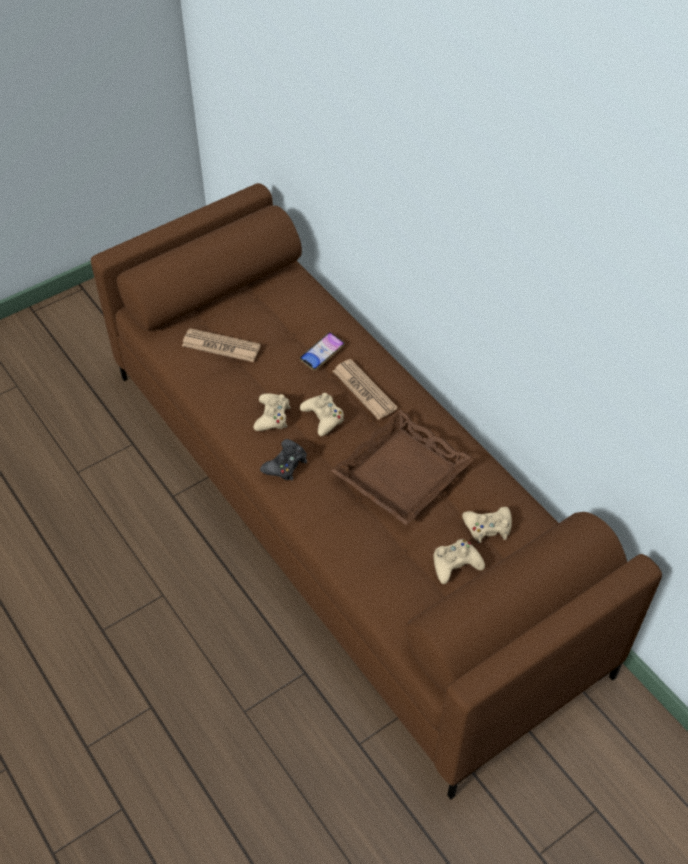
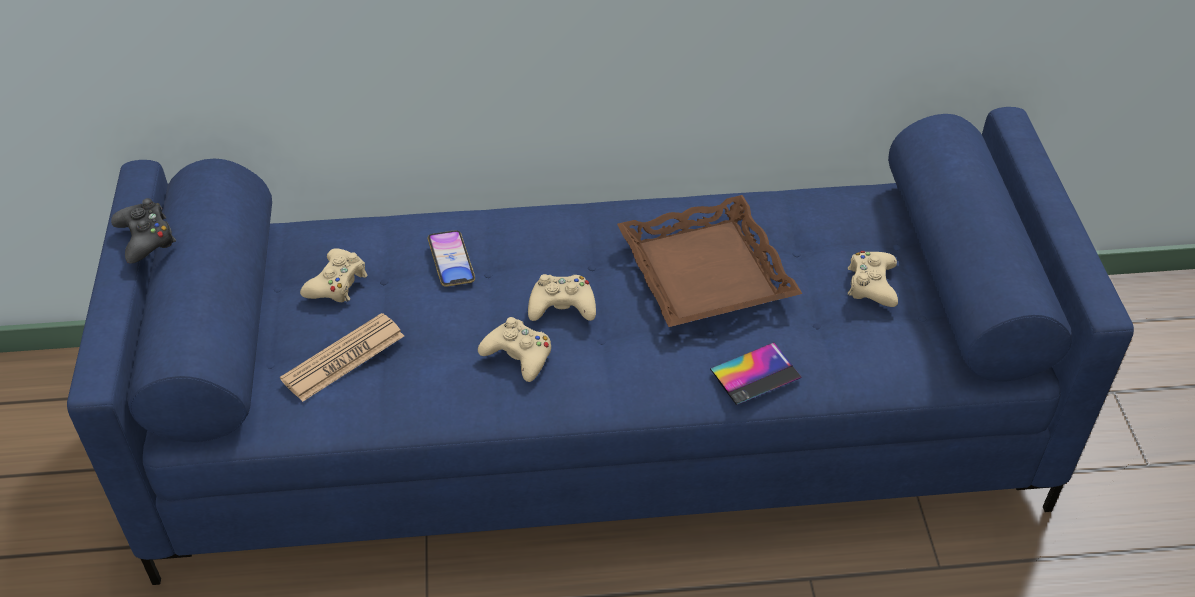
camera: 60 degrees left, 5 degrees down
(285, 464) = (611, 376): black game controller -> black game controller (146, 238)
(334, 533) = (755, 374): none -> phone
(347, 513) = (600, 426): brown sofa -> blue sofa
(364, 390) = (547, 249): newspaper -> none
(488, 527) = (835, 235): beige game controller -> beige game controller (337, 283)

